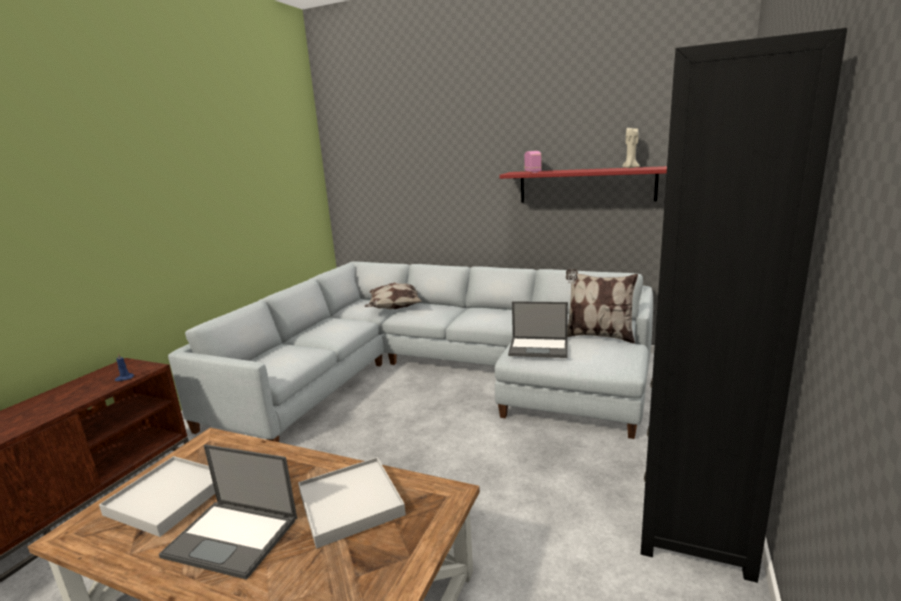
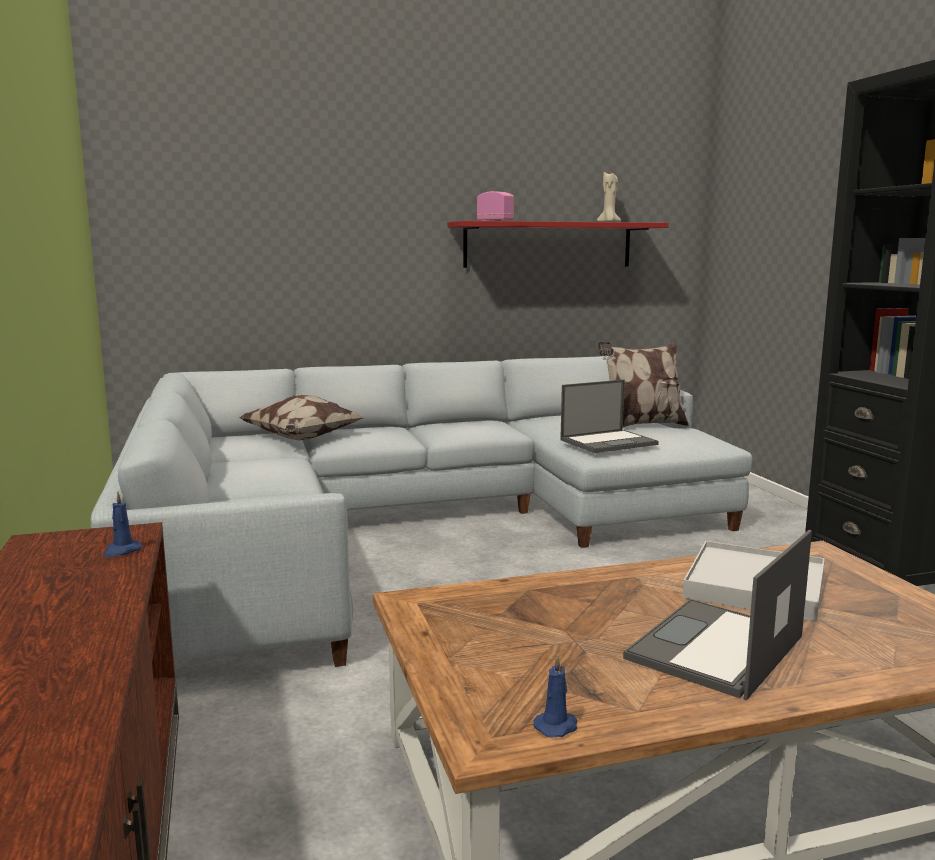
camera: 40 degrees left, 5 degrees down
(95, 542) = (557, 726): none -> blue candle
(169, 497) = (532, 658): white tray -> none
(233, 537) = (715, 649): laptop -> laptop turned 150 degrees clockwise

